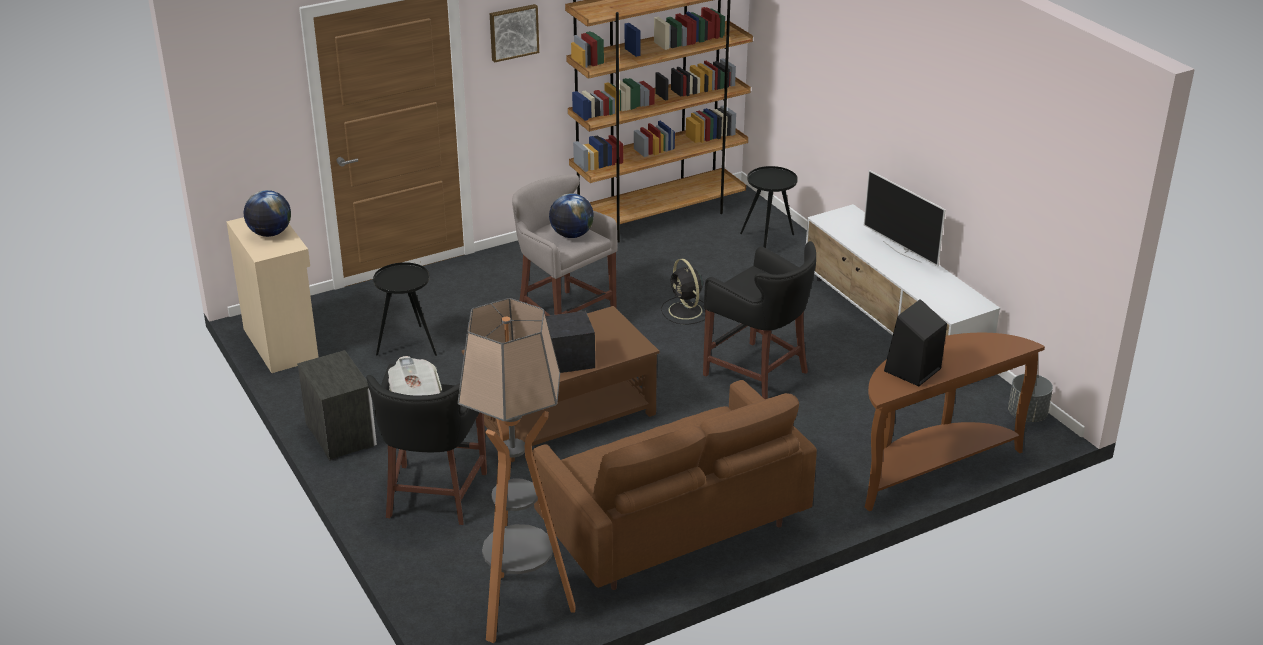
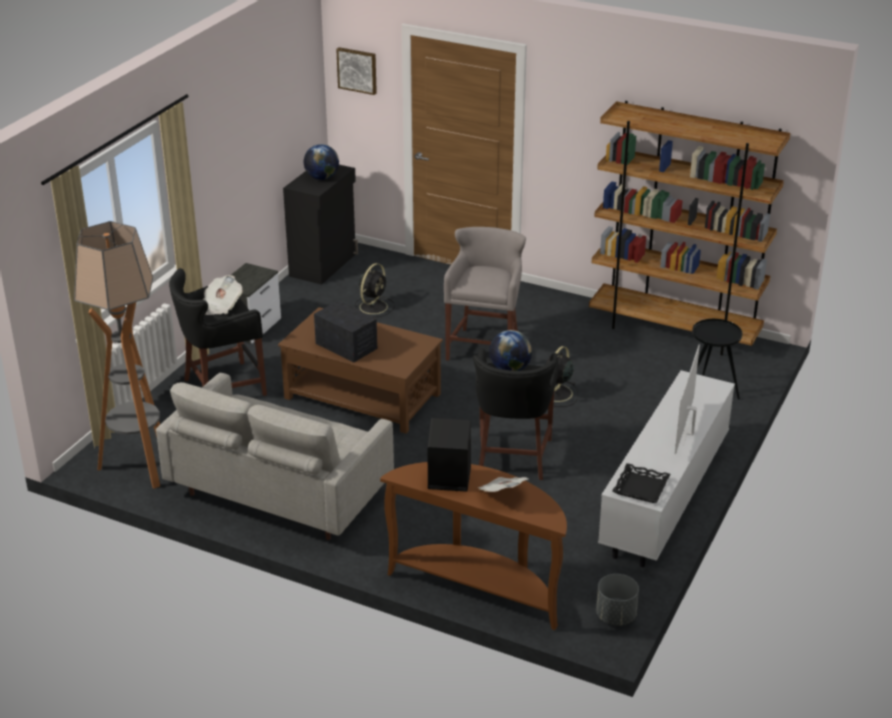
camera: 55 degrees right, 0 degrees up
(282, 343) = (324, 265): beige cabinet -> black cabinet
(407, 345) = (374, 306): black side table -> black fan
(513, 32) = (570, 108): picture -> picture (357, 70)
(571, 235) = (488, 280): globe -> globe (509, 369)
(671, 528) = (279, 492): brown sofa -> grey sofa
(959, 303) = (641, 488): none -> black tray
(961, 353) = (502, 494): none -> newspaper

